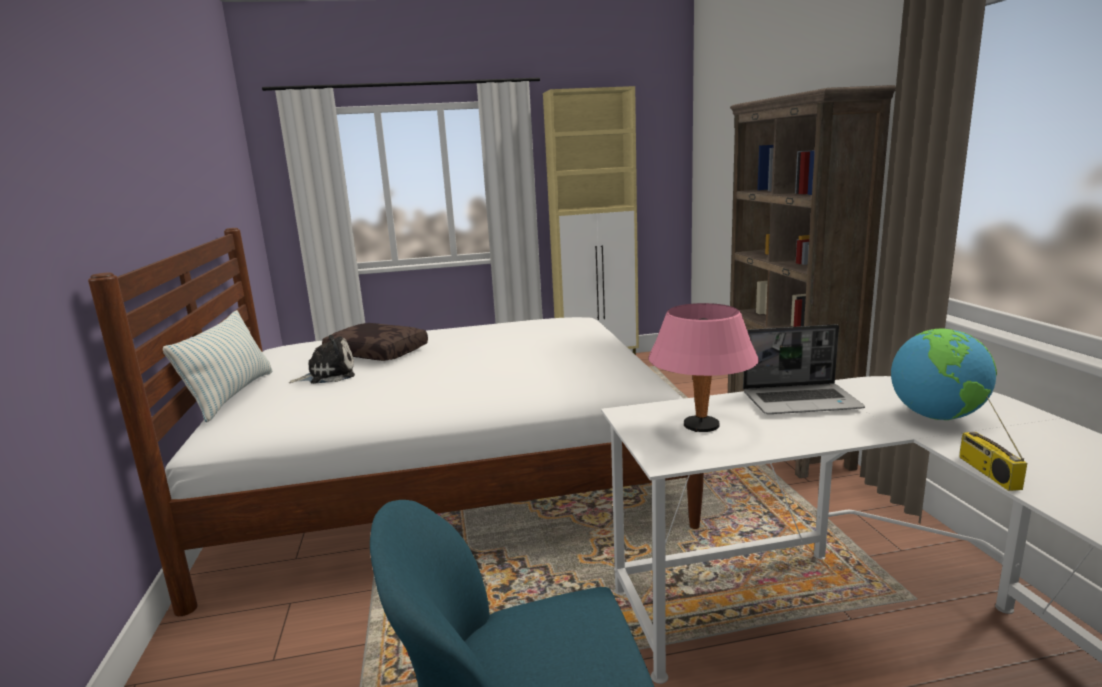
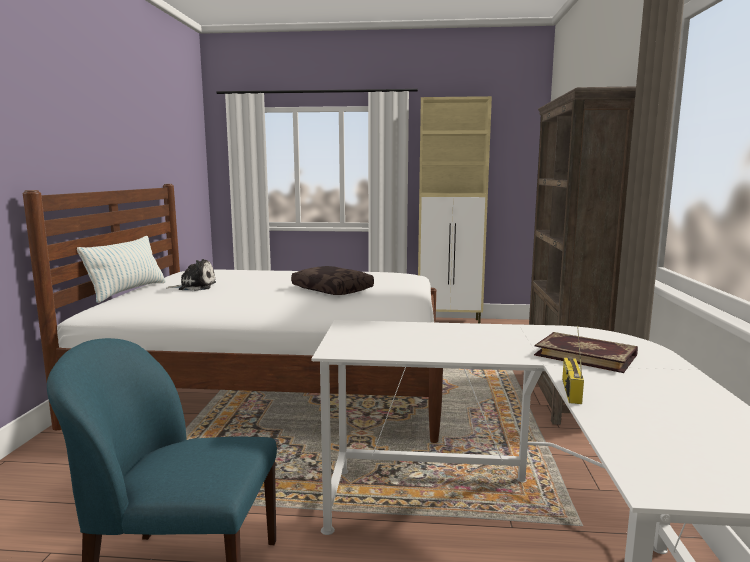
camera: 15 degrees right, 5 degrees down
(378, 352) = (241, 278): brown pillow -> brown pillow (333, 289)
(702, 426) = (389, 337): pink table lamp -> none
(801, 401) = (489, 333): laptop -> none
(936, 416) = (586, 355): globe -> book

